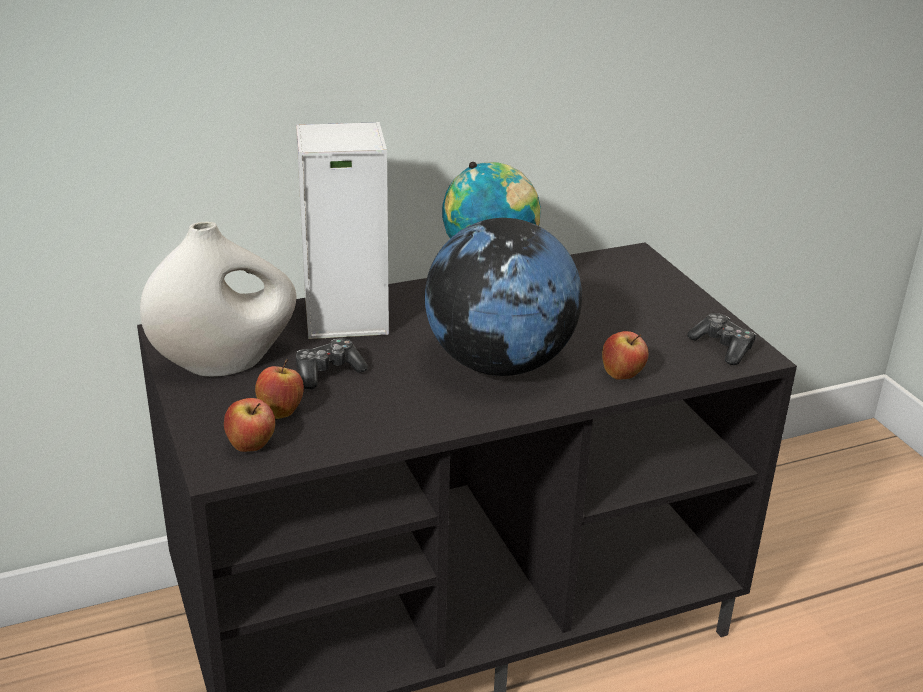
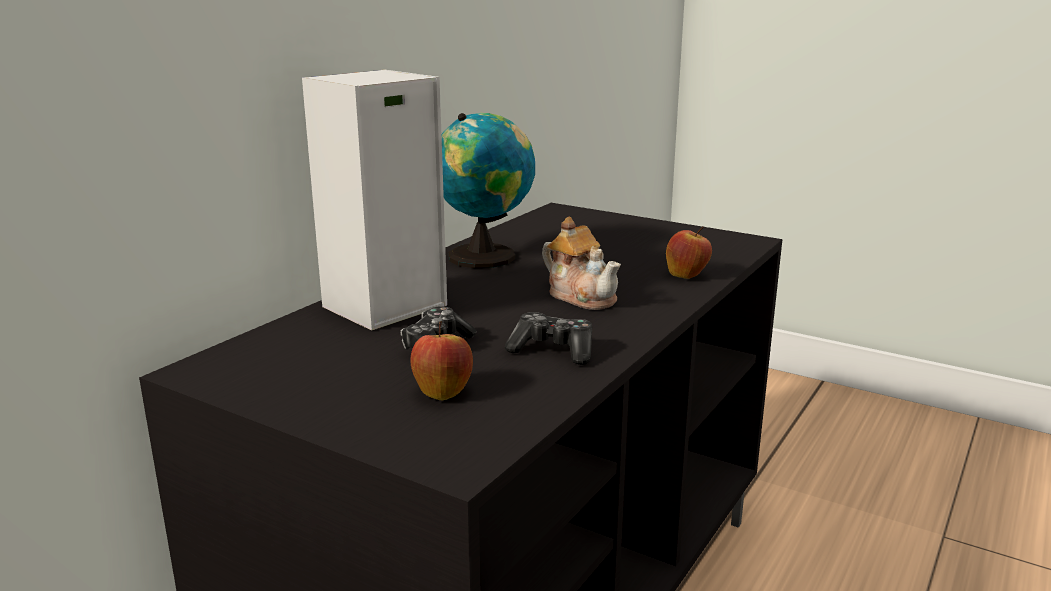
camera: 35 degrees left, 10 degrees down
(226, 363) = (311, 375): white vase -> none
(251, 446) = (461, 431): apple -> none
(499, 364) = (581, 296): globe -> teapot
(722, 347) = (719, 242): game controller -> game controller (553, 350)

